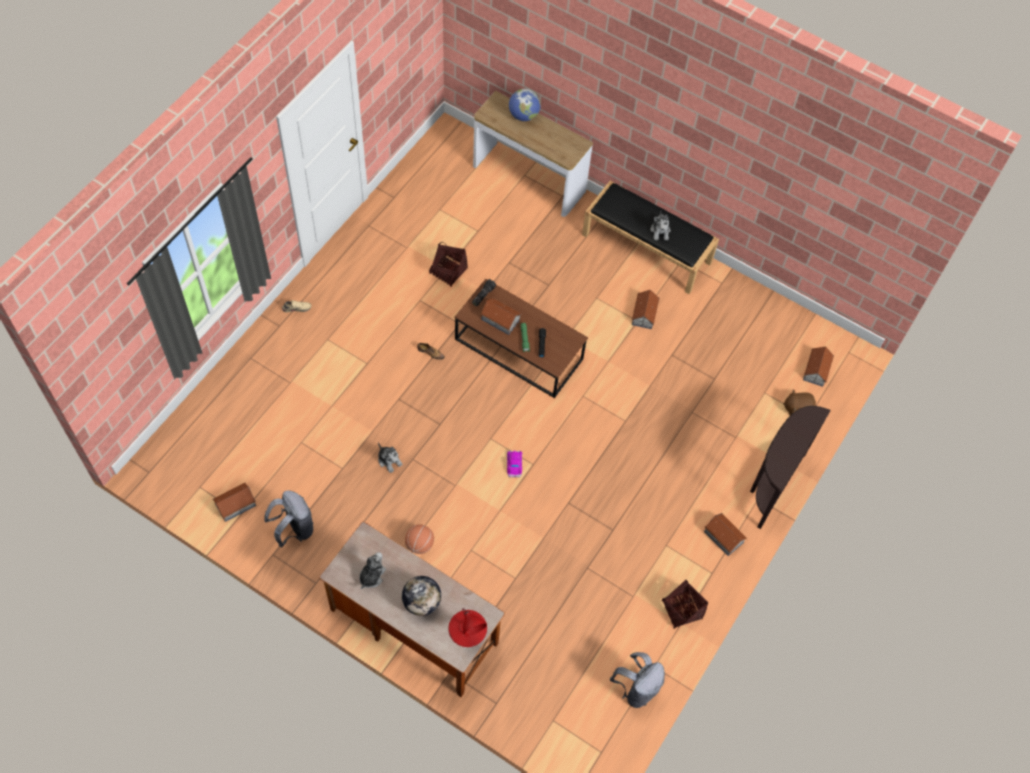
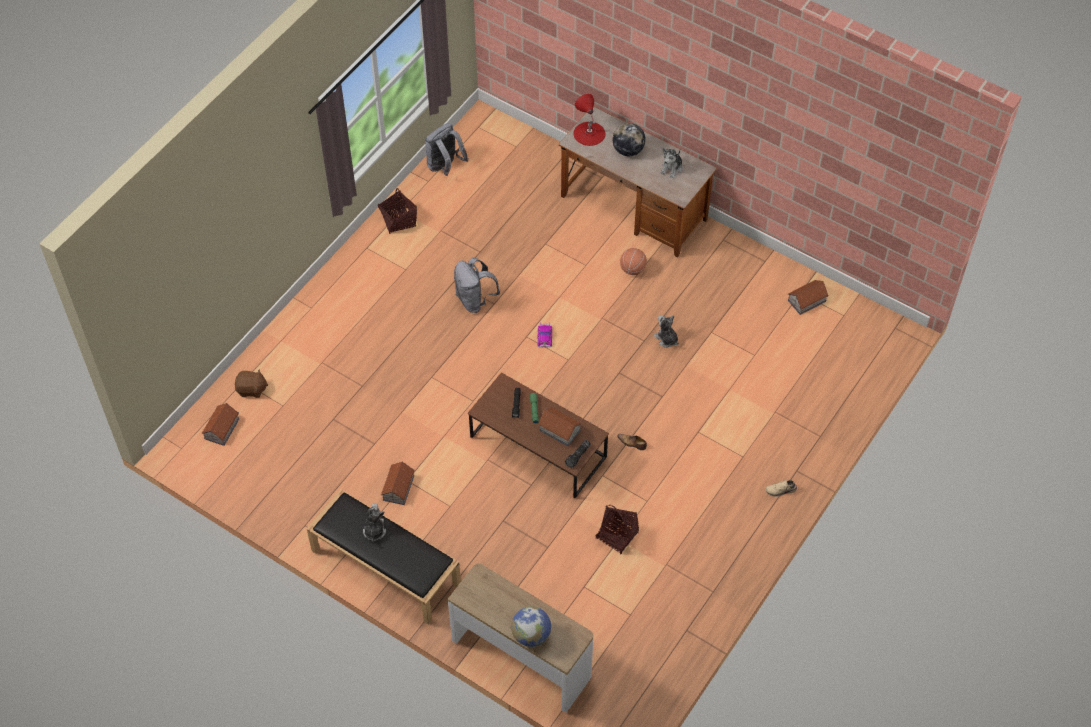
camera: 175 degrees left, 5 degrees down
(294, 529) = (749, 281): grey backpack -> grey backpack (475, 300)
(723, 537) = (350, 275): toy house -> none
(771, 484) = (295, 320): brown console table -> none

